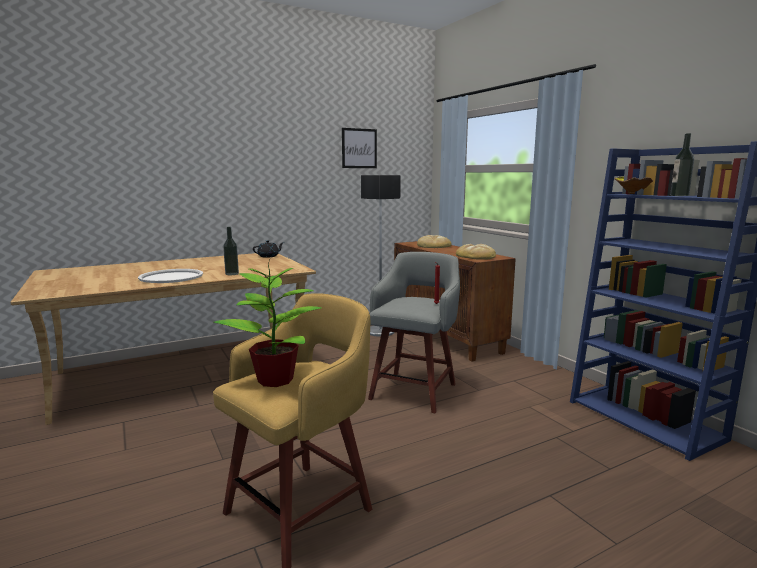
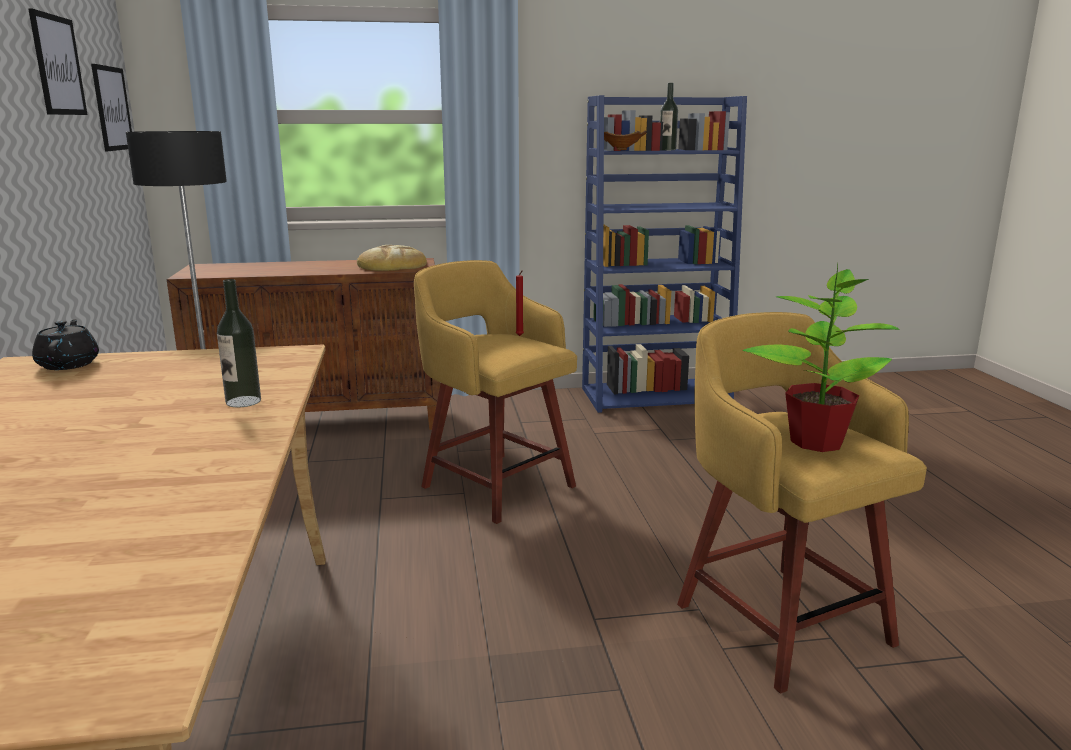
camera: 70 degrees left, 5 degrees up
(171, 277) = (169, 461): white tray -> none
(406, 165) = (112, 108): none -> picture
(415, 390) = (495, 484): grey stool -> yellow stool
(433, 245) = (257, 268): bread -> none

